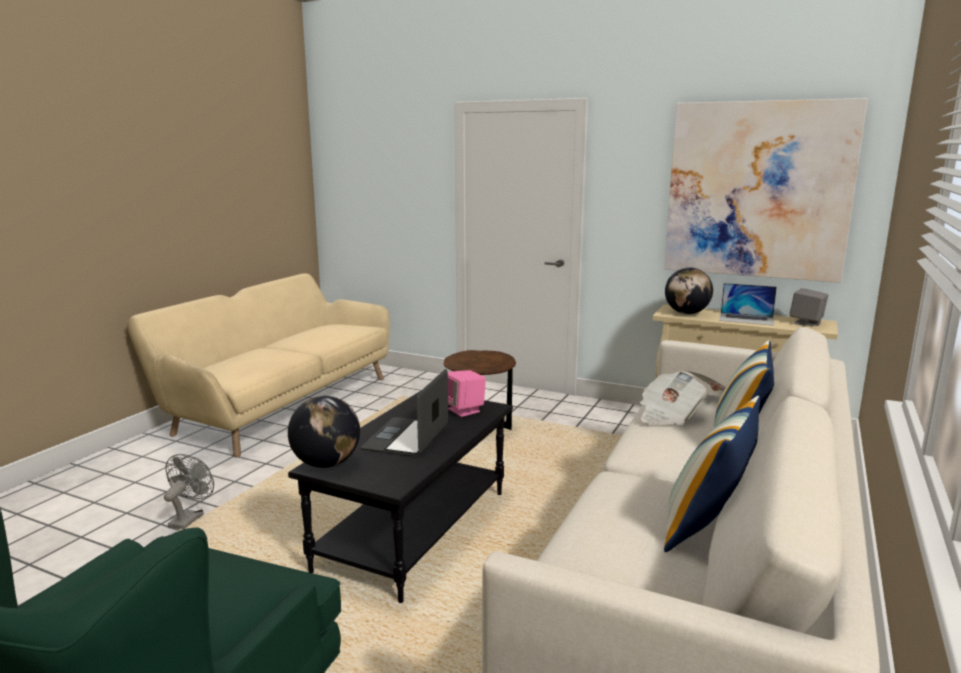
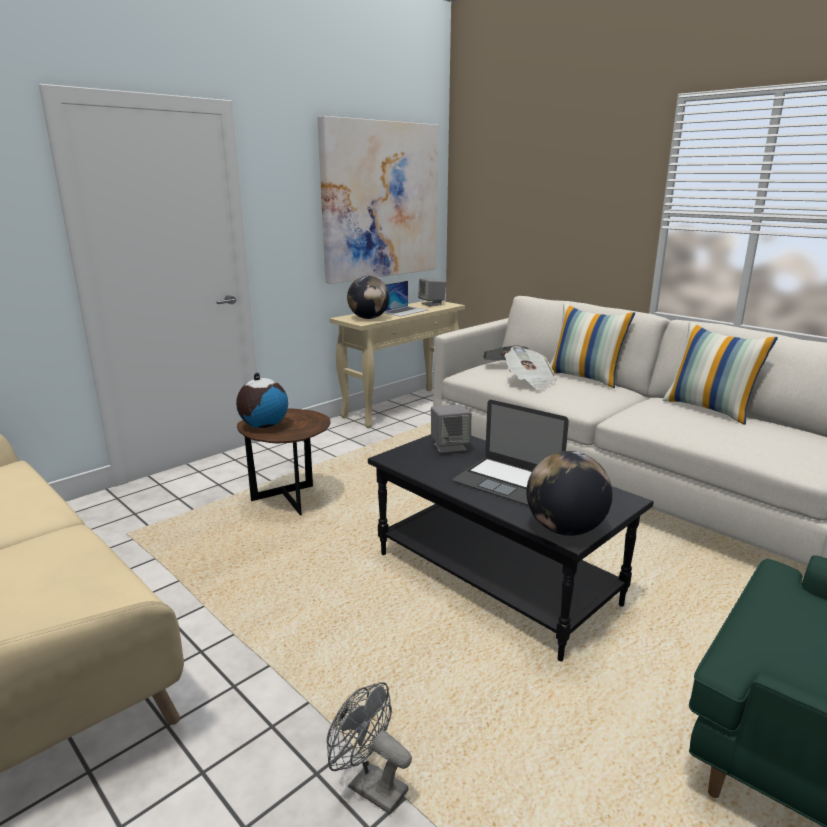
camera: 70 degrees left, 5 degrees up
(464, 410) = (450, 447): pink speaker -> grey speaker
(468, 357) = (264, 426): none -> globe

